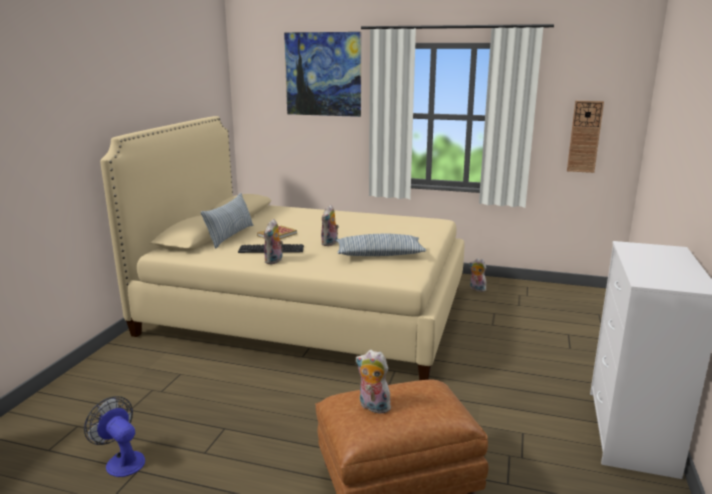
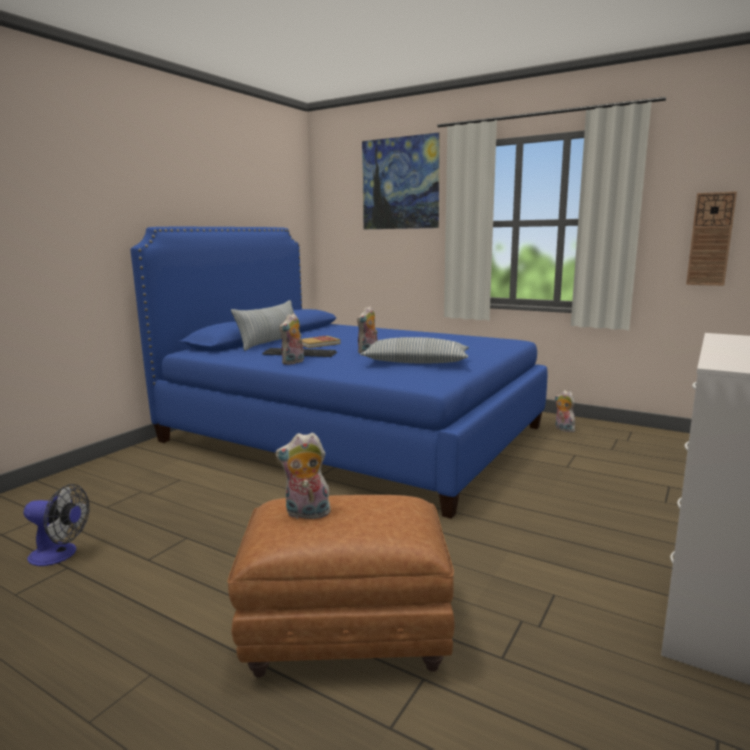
camera: 15 degrees right, 5 degrees down
(121, 460) = (60, 555): fan -> fan turned 135 degrees clockwise
(307, 310) = (351, 434): beige bed -> blue bed
(372, 407) = (306, 514): plush toy -> plush toy turned 45 degrees counterclockwise

